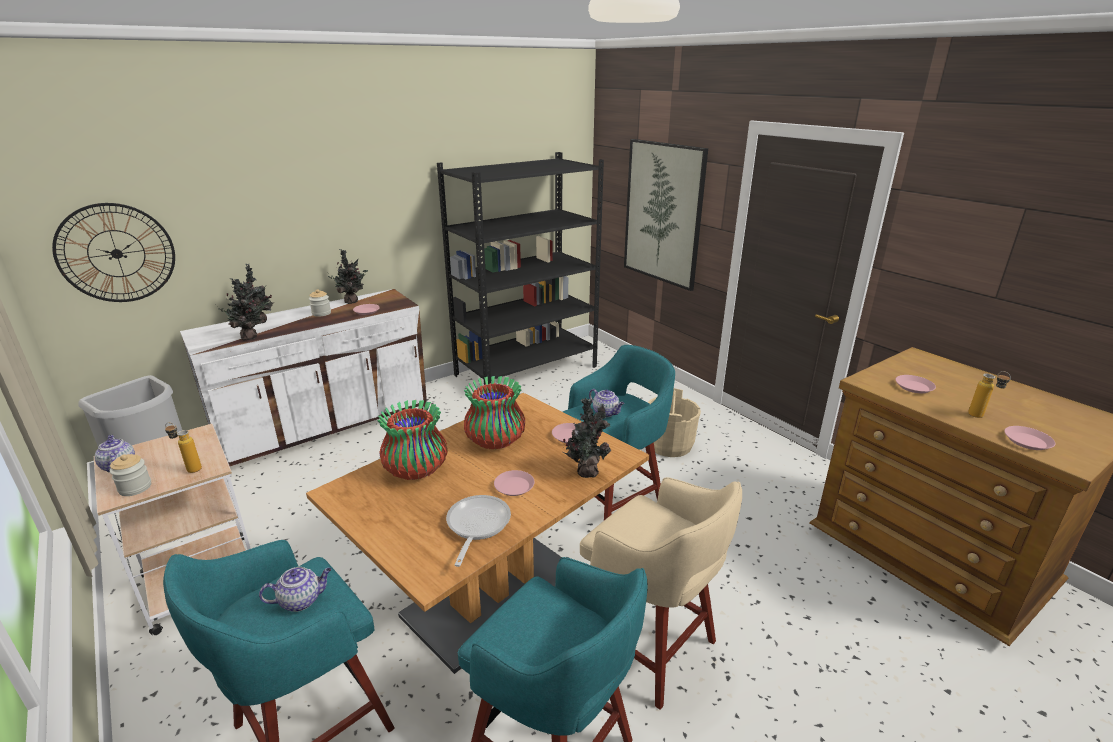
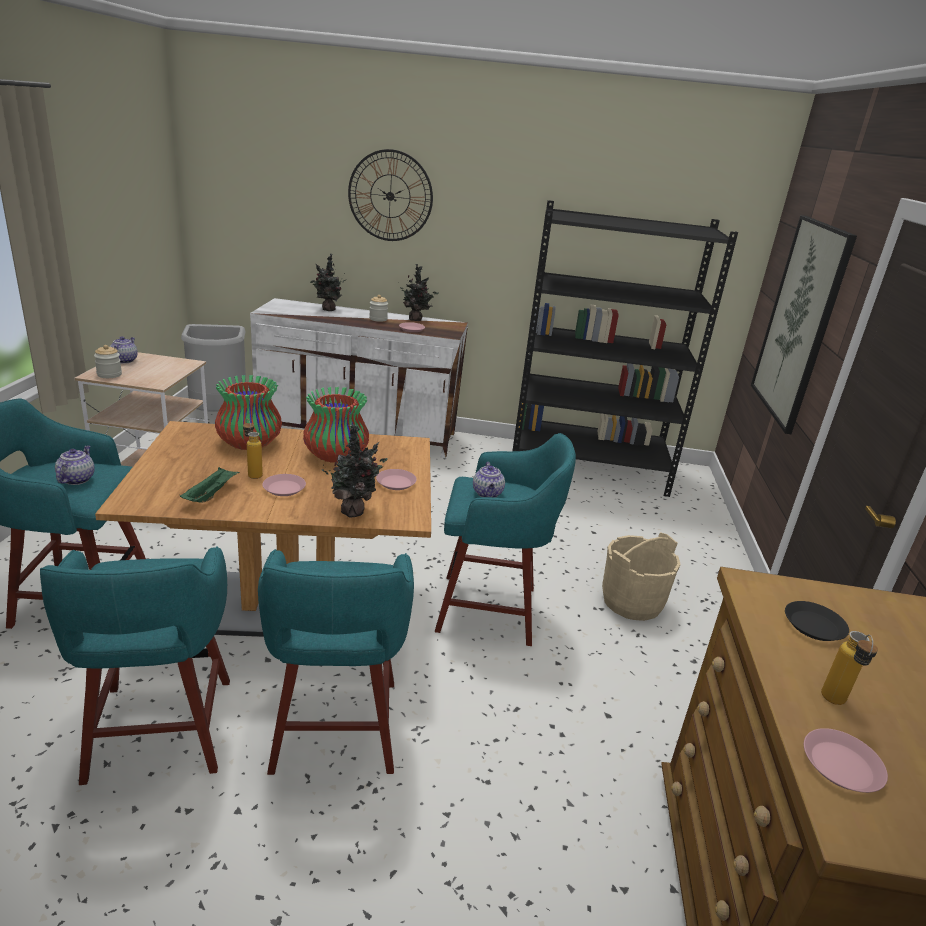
camera: 40 degrees right, 0 degrees up
(116, 253) = (247, 219): wall clock -> wall clock (390, 196)
(189, 469) = (148, 378): bottle -> bottle (253, 473)
(250, 337) = (303, 316): potted plant -> none
(301, 600) = (77, 479): teapot -> teapot turned 105 degrees counterclockwise
(476, 526) = (210, 494): frying pan -> green tray
(649, 646) = (334, 729): beige stool -> turquoise stool
(914, 387) = (814, 626): pink plate -> black plate

